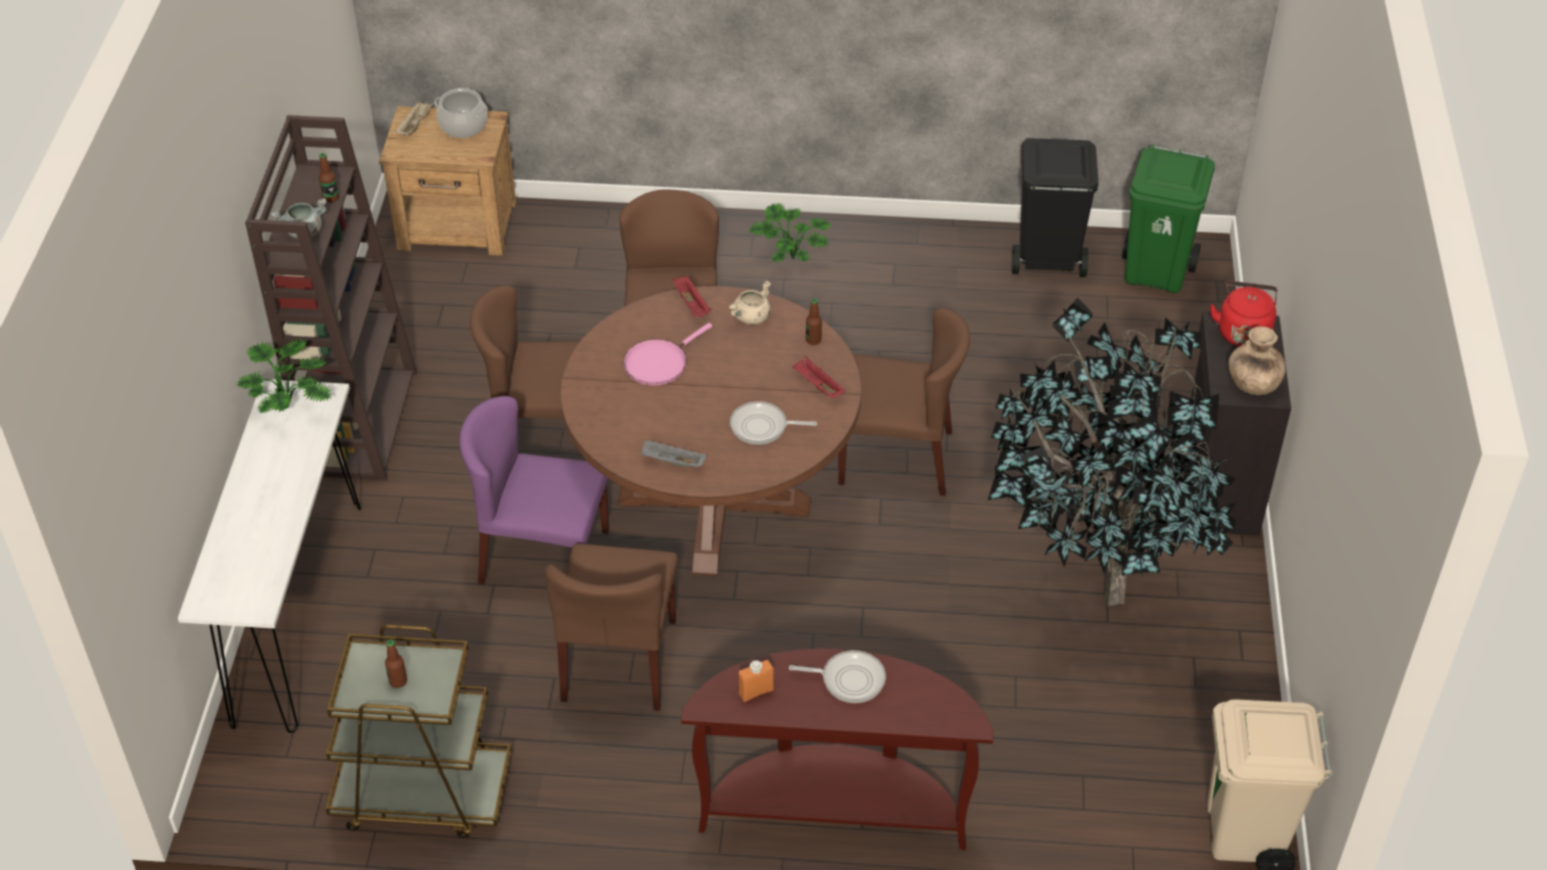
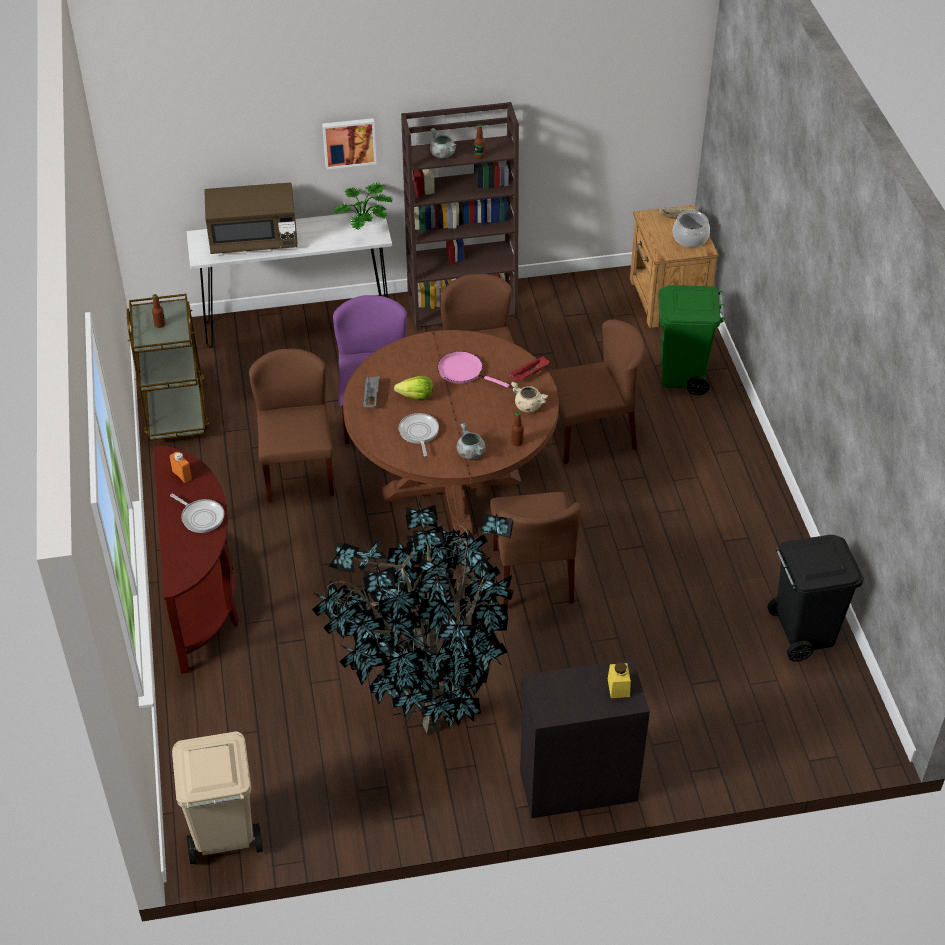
camera: 75 degrees right, 0 degrees up
(222, 316) = (349, 142): none -> picture
(252, 536) = (253, 240): none -> brown microwave
(619, 661) = (298, 471): brown chair -> brown chair turned 90 degrees clockwise
(690, 417) = (416, 397): none -> lettuce
(790, 255) = (726, 475): potted plant -> none
(817, 385) = (470, 453): red tray -> grey cooking pot
(849, 679) = (201, 517): frying pan -> frying pan turned 45 degrees counterclockwise
(1157, 273) = (825, 711): green trash can -> green trash can (682, 376)
(1243, 331) = (618, 687): red kettle -> yellow jar
(1252, 384) = (555, 700): brown vase -> none

